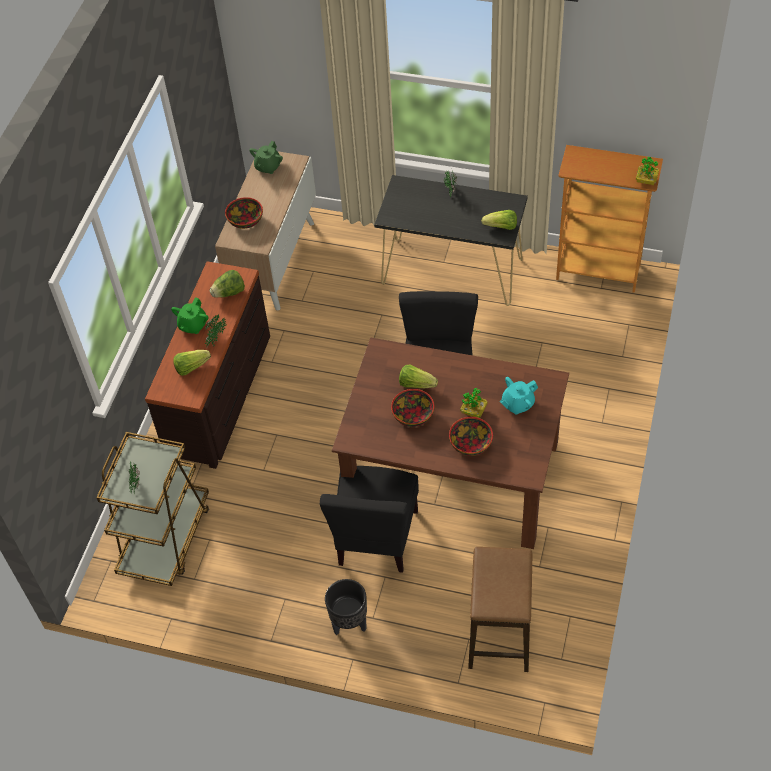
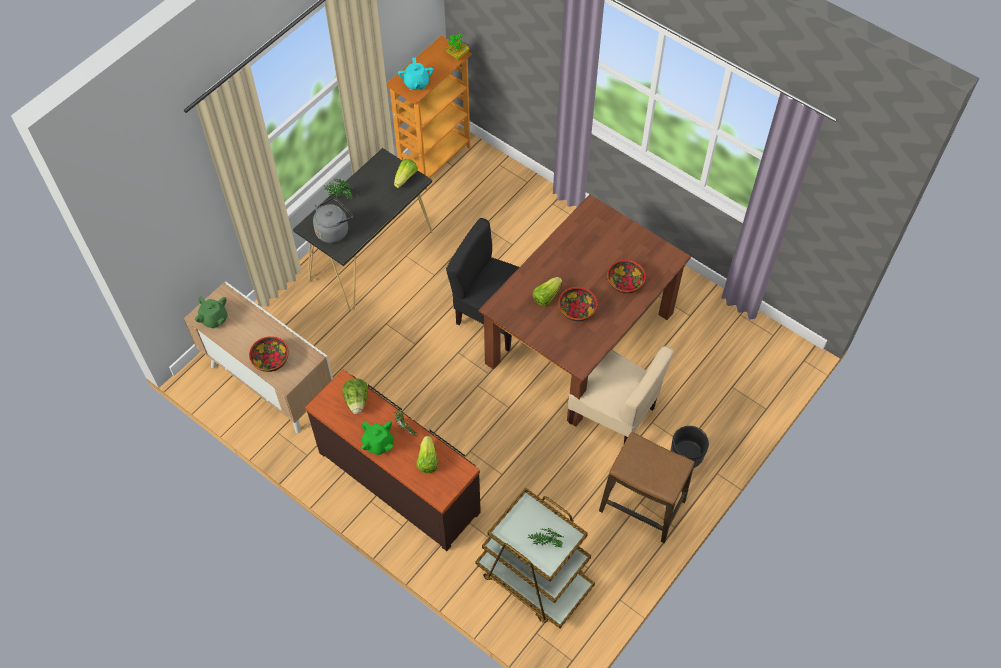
camera: 70 degrees left, 5 degrees up
(376, 538) = (612, 414): black chair -> beige chair
(407, 202) = (334, 230): none -> grey kettle
(473, 411) = (594, 269): potted plant -> none
(499, 632) = (735, 365): stool -> stool (641, 506)
(517, 404) = (602, 238): turquoise teapot -> turquoise teapot (416, 83)

